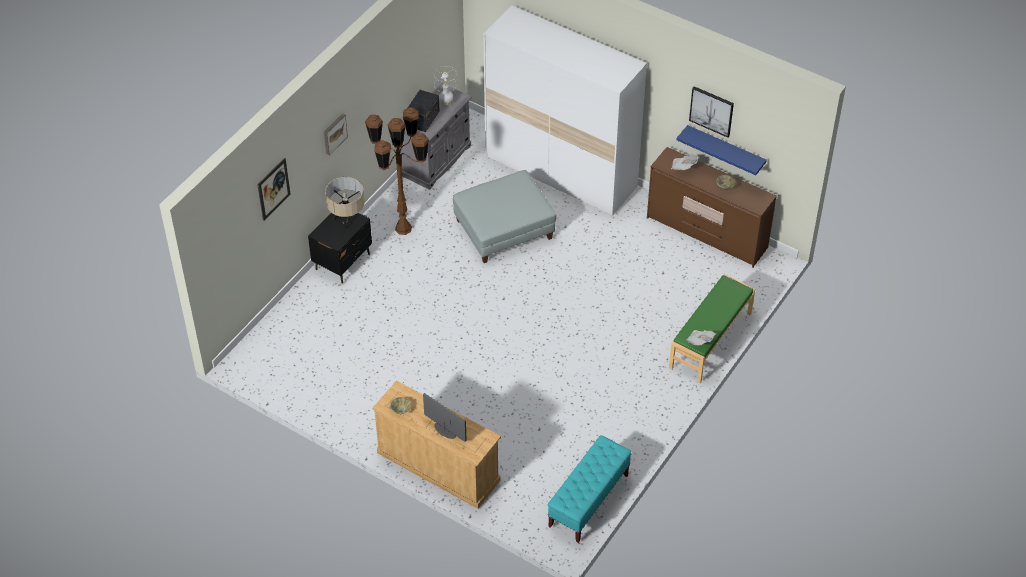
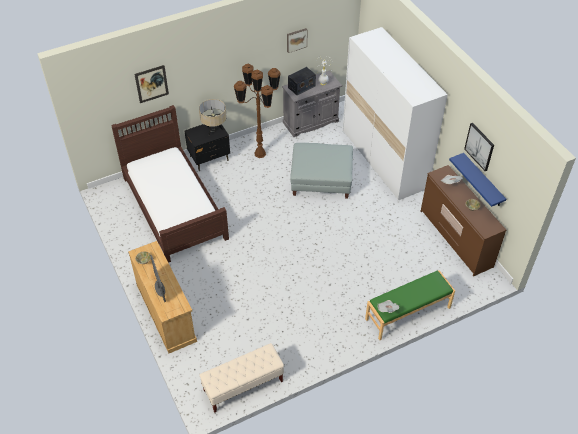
camera: 30 degrees right, 0 degrees up
(334, 133) = (217, 66): picture -> picture (296, 39)
(347, 342) = (174, 207): none -> brown bed
(588, 501) = (243, 386): turquoise bench -> beige bench

